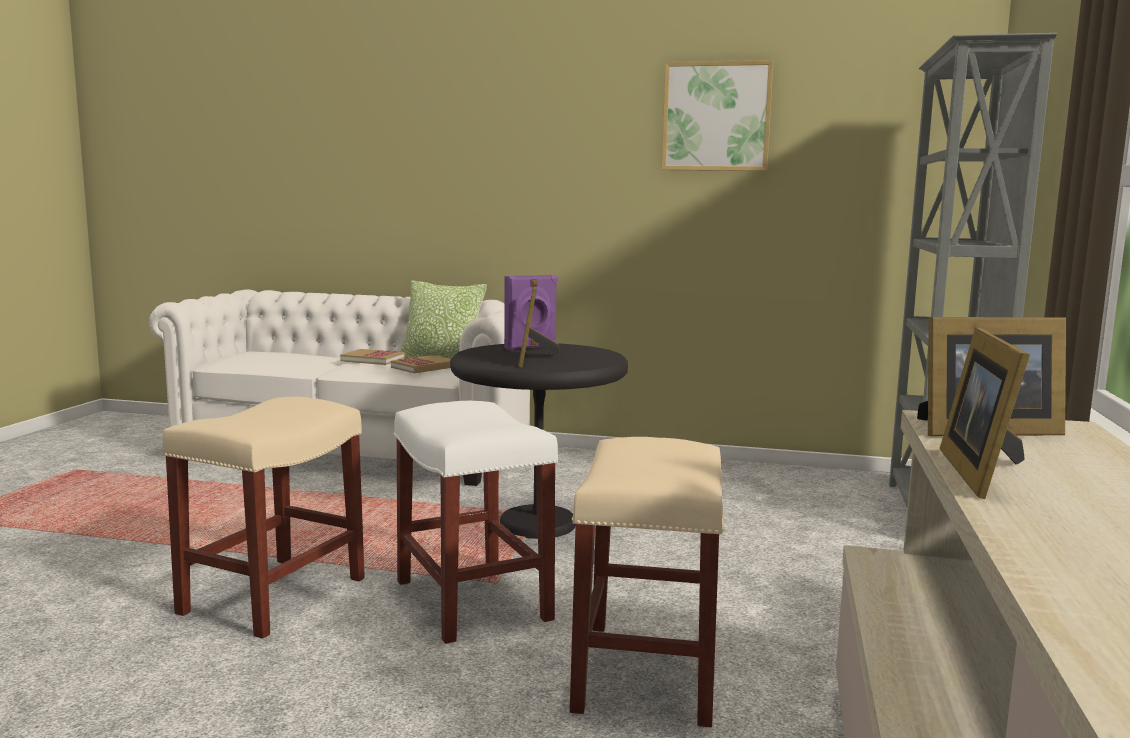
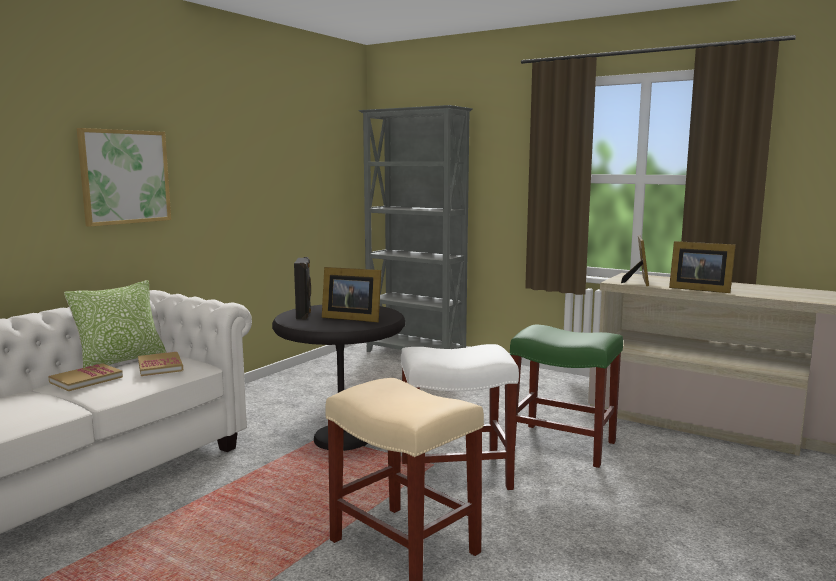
camera: 70 degrees left, 0 degrees up
(531, 347) = (304, 315): purple speaker -> black speaker
(647, 673) = (563, 445): beige stool -> green stool
(716, 116) = (254, 131): picture -> picture (125, 177)

